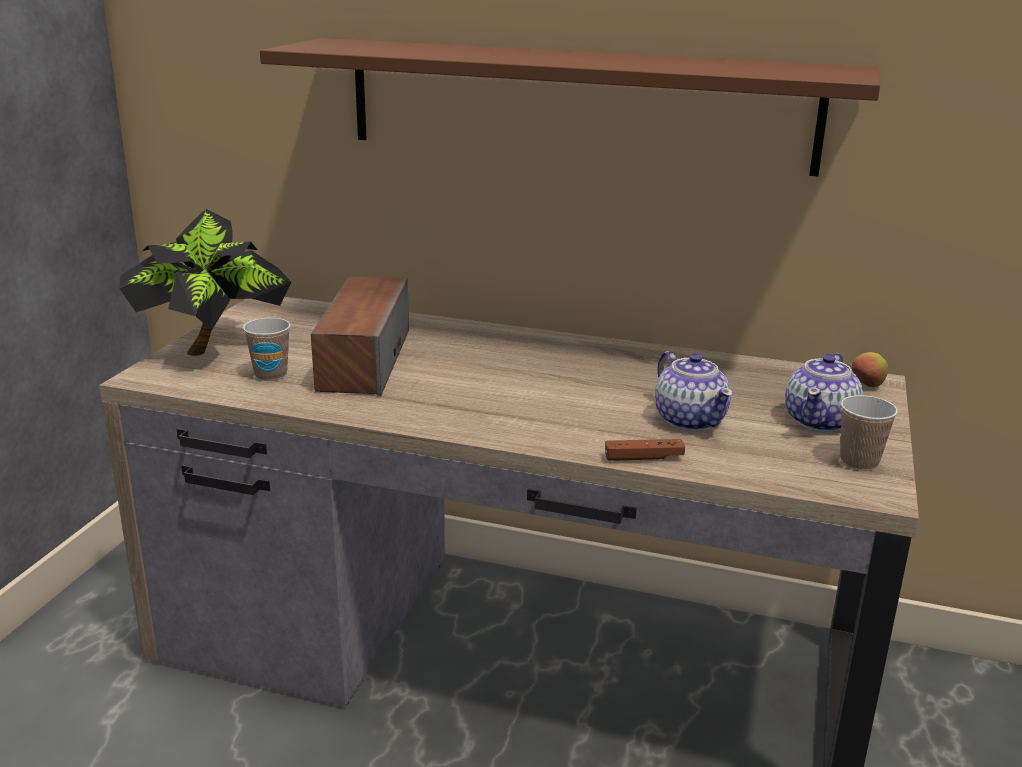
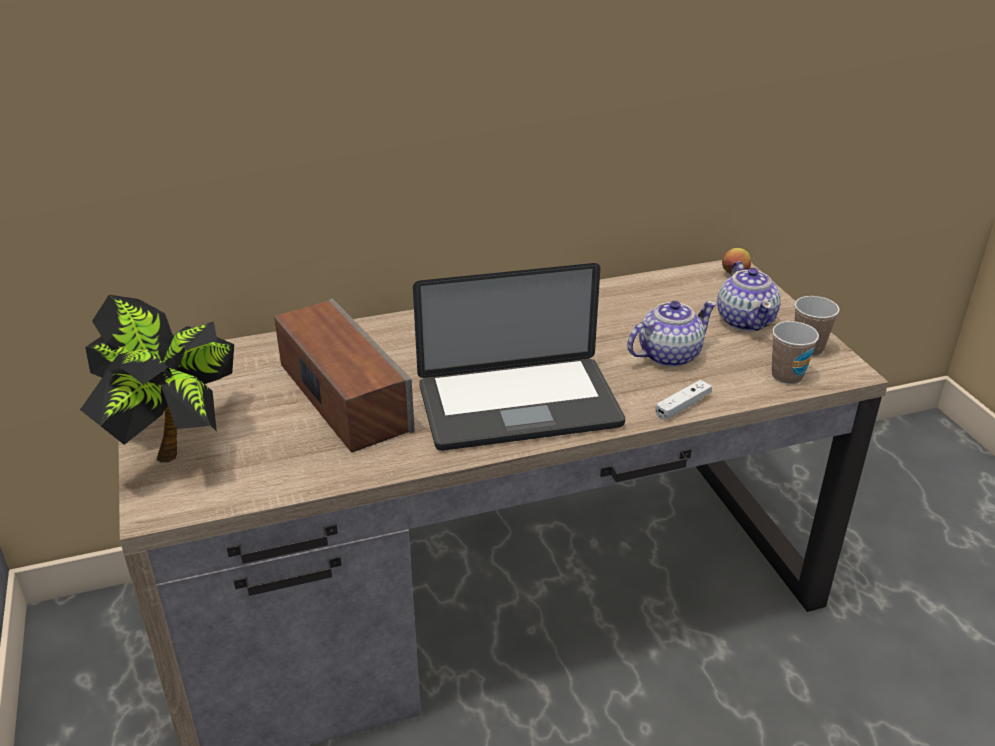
camera: 35 degrees left, 10 degrees up
(271, 375) = (282, 451): cup -> cup (787, 376)
(491, 408) = (519, 406): none -> laptop
(576, 104) = (461, 86): brown shelf -> none
(644, 458) = (682, 406): brown game controller -> white game controller
(690, 420) = (668, 355): teapot -> teapot turned 60 degrees counterclockwise

